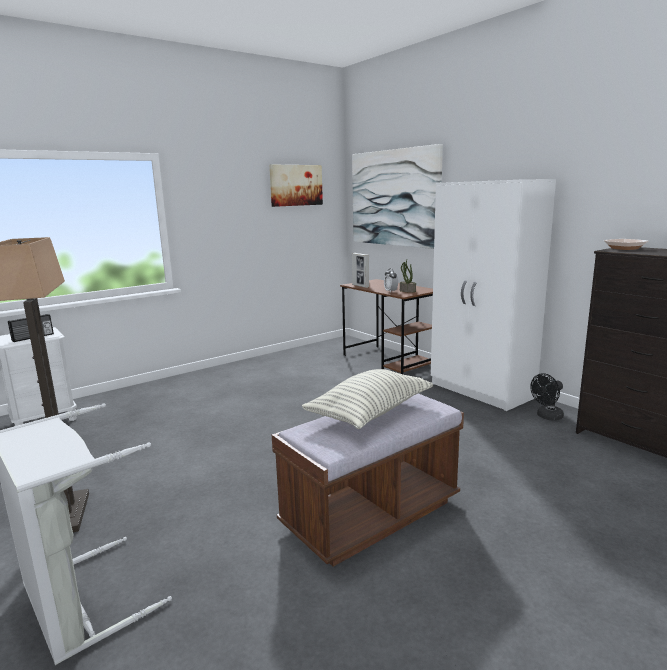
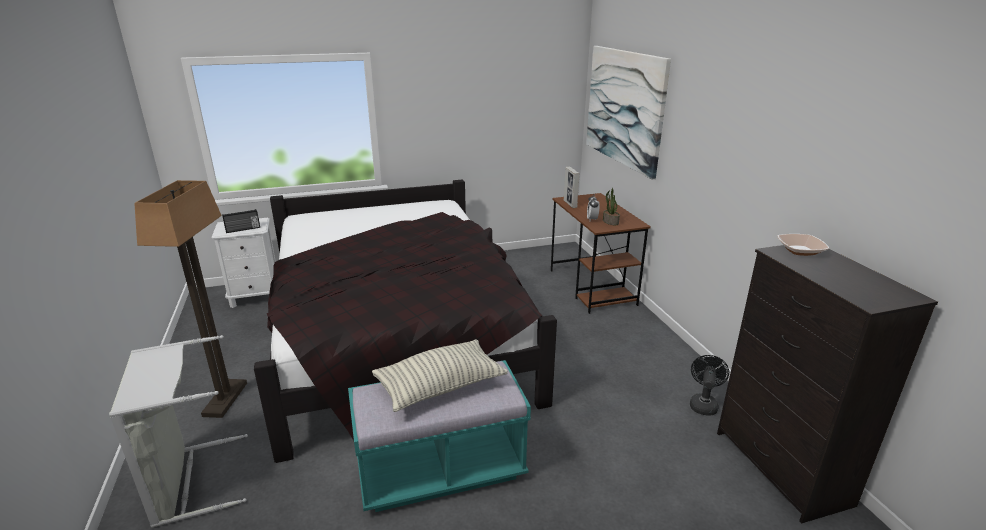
camera: 20 degrees right, 10 degrees up
(237, 423) = (397, 336): none -> black bed
(296, 185) = (523, 80): picture -> none
(371, 514) = (441, 470): brown bench -> turquoise bench
(482, 391) = (659, 351): white wardrobe -> none
(547, 417) = (703, 404): black fan -> black fan turned 120 degrees clockwise

